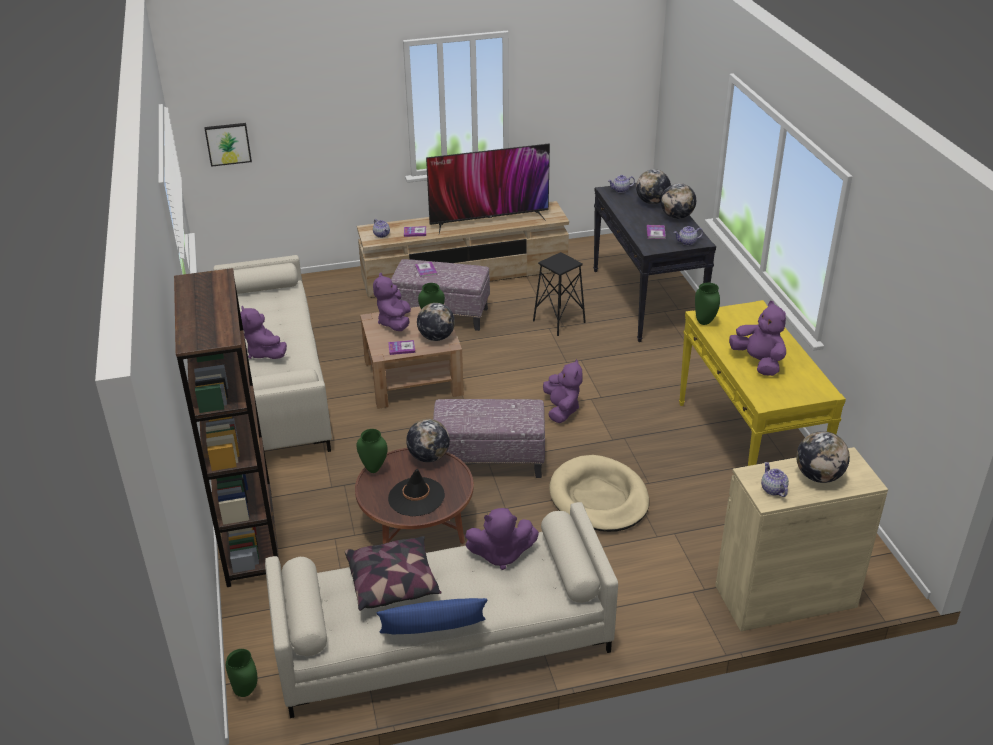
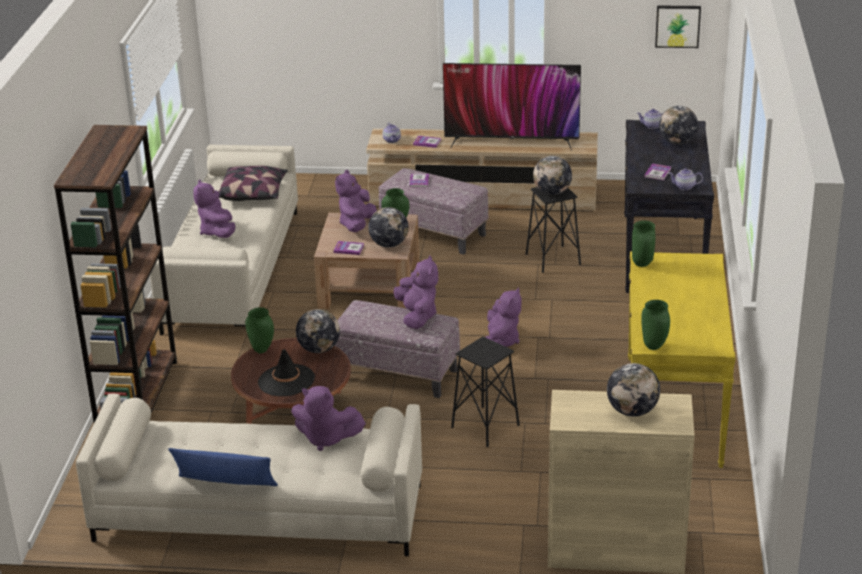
camera: 20 degrees right, 5 degrees down
(228, 143) = (250, 25): picture -> picture (677, 26)
(245, 692) = (65, 514): green vase -> green vase (653, 347)
(393, 582) = (216, 441): pillow -> pillow (253, 194)
(599, 498) = (485, 426): beige dog bed -> black stool
(677, 216) = (693, 160): globe -> globe (552, 192)
(758, 362) = (669, 309): purple plush toy -> purple plush toy (417, 316)
(773, 489) = (577, 413): teapot -> none

